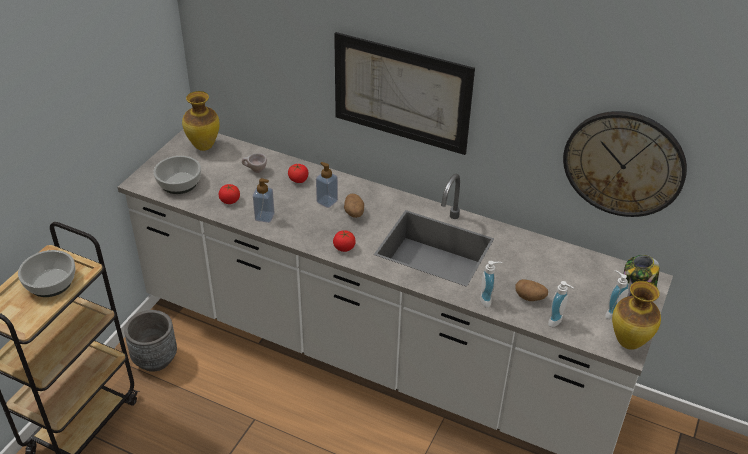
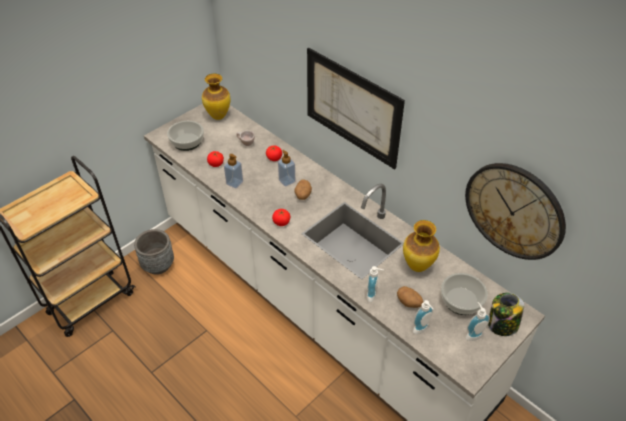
camera: 20 degrees right, 5 degrees up
(50, 282) = (59, 200): bowl -> bowl (461, 300)
(628, 343) = (474, 366): vase -> vase (417, 266)

